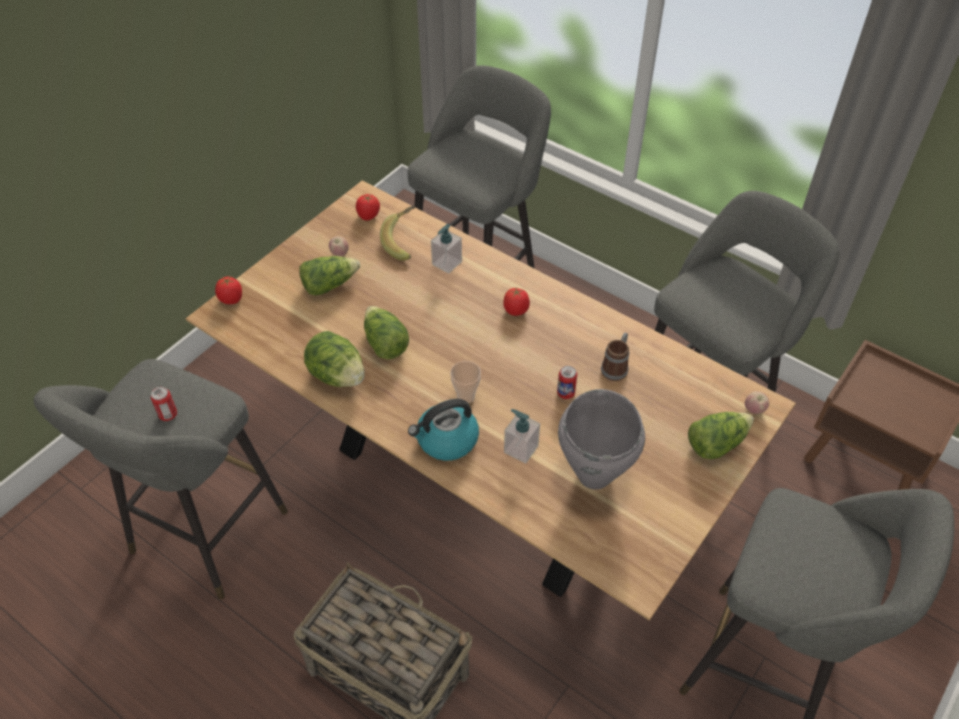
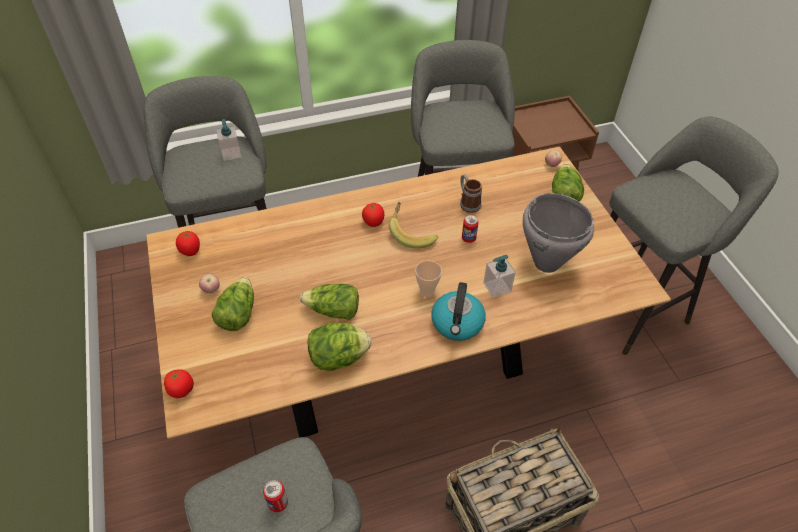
camera: 55 degrees left, 0 degrees up
(404, 242) = (243, 245): banana -> banana (412, 233)
(446, 263) = (290, 233): soap dispenser -> soap dispenser (231, 153)

